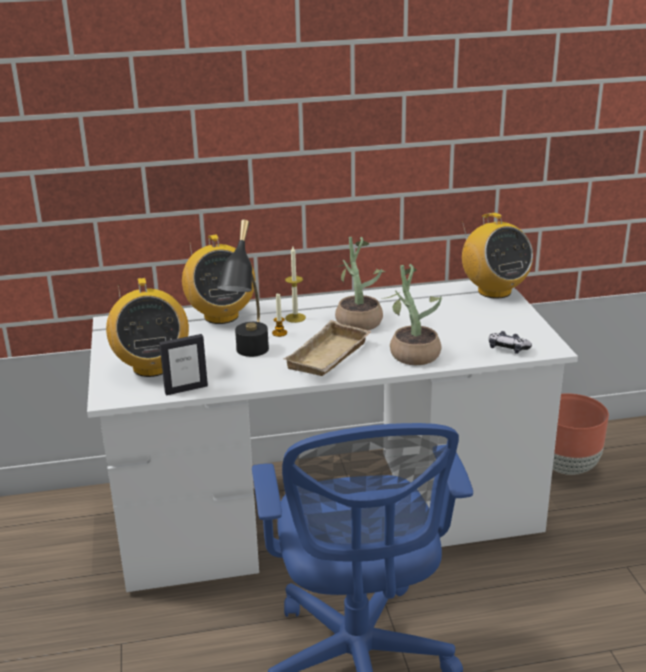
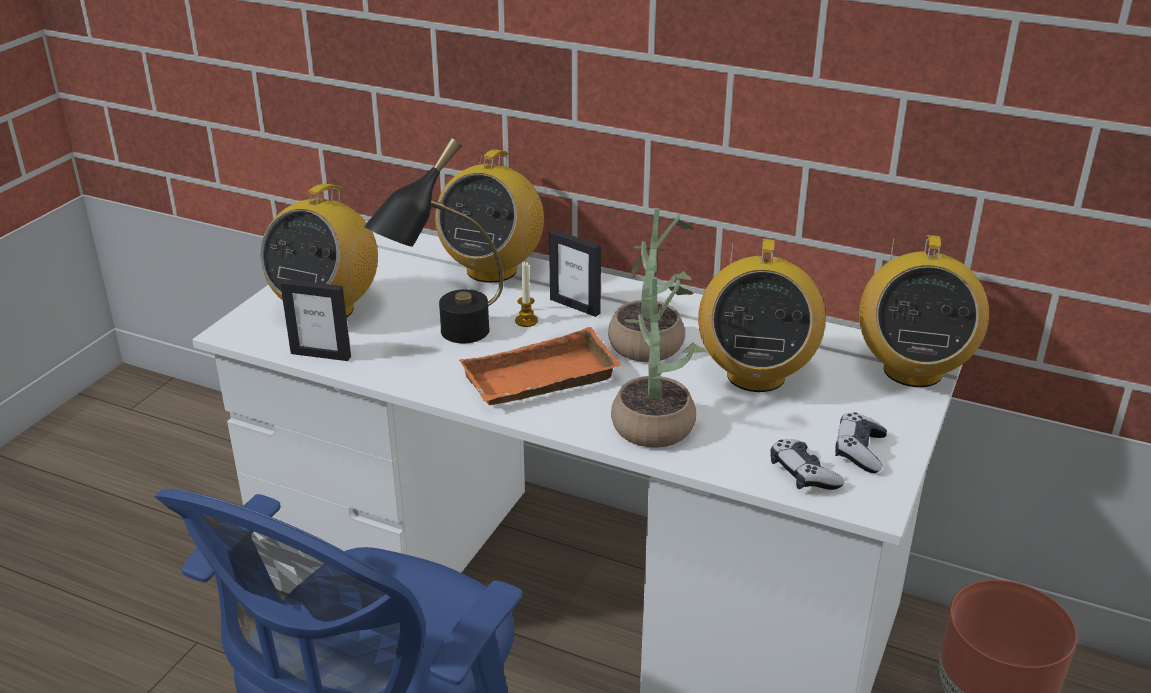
camera: 35 degrees right, 5 degrees up
(295, 318) = (575, 306): candle -> picture frame
(330, 357) = (539, 381): beige tray -> orange tray
(429, 317) = (755, 375): none -> radio
(517, 330) = (859, 451): none -> game controller

